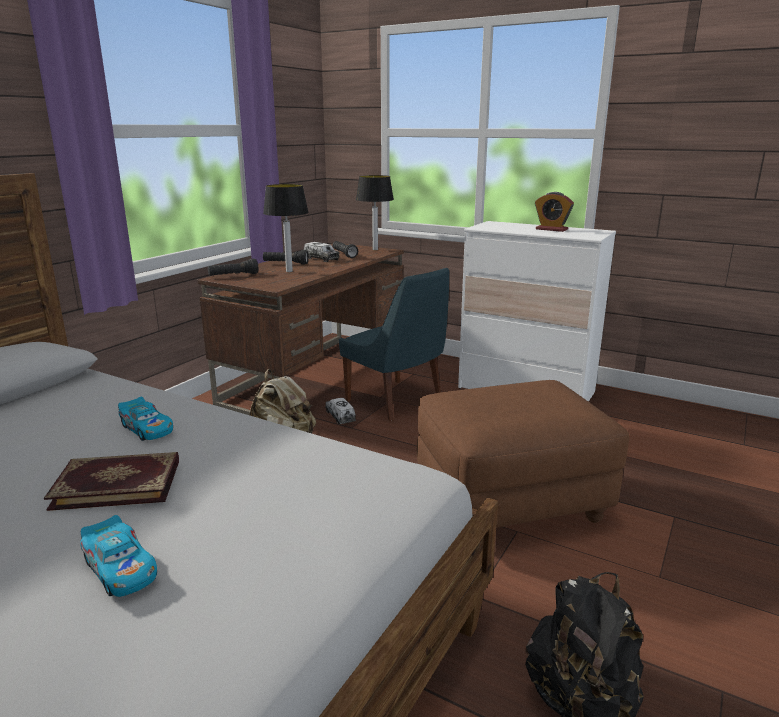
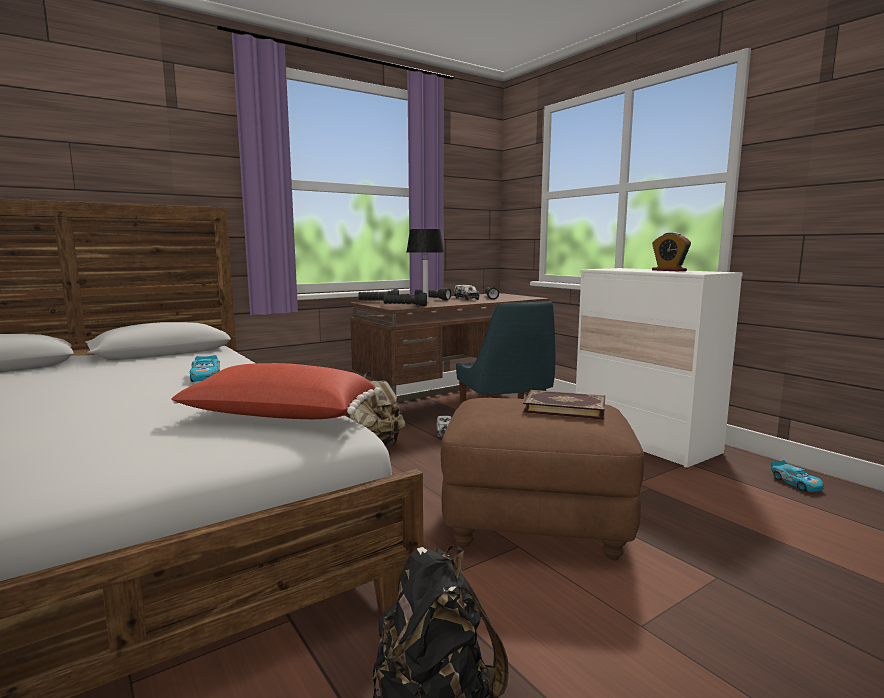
camera: 25 degrees right, 10 degrees down
(118, 483) = (137, 397): book -> book (565, 407)
(121, 568) = (59, 433): toy car -> toy car (796, 483)
(280, 282) = (405, 306): none -> black flashlight
(339, 477) = (279, 418): none -> red pillow
(375, 249) = (523, 297): table lamp -> none

